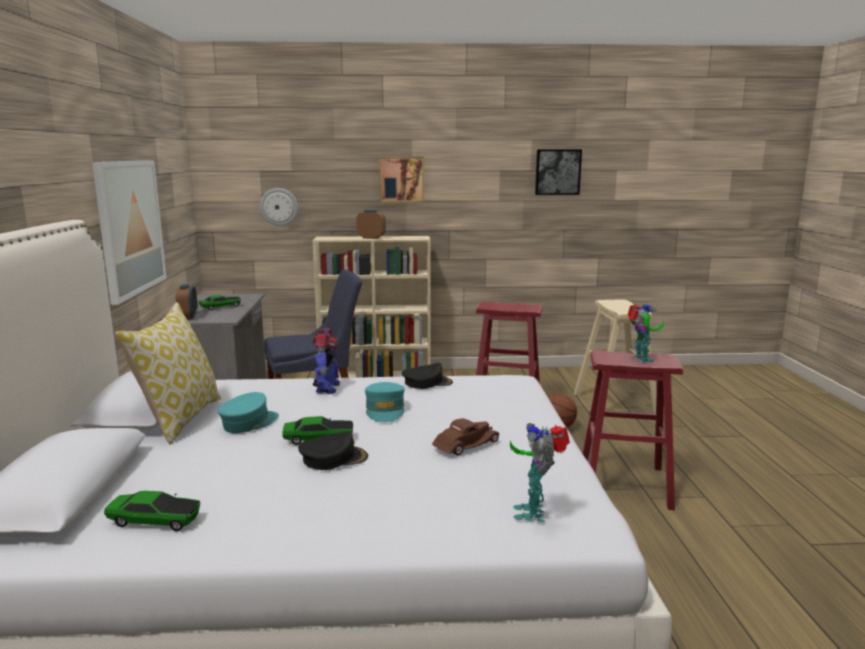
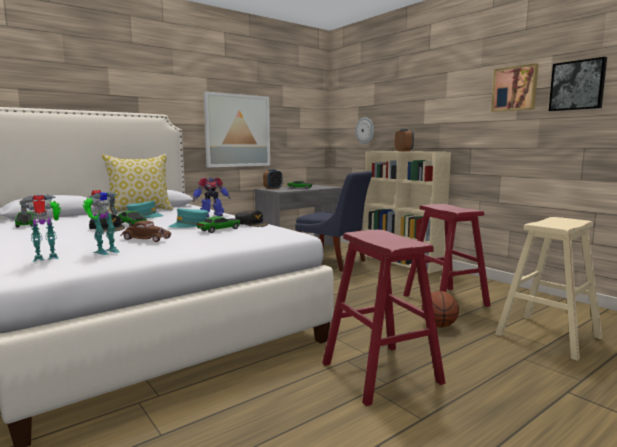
camera: 55 degrees right, 5 degrees down
(401, 179) = (437, 105): picture -> picture (515, 89)
(444, 402) = (219, 230): none -> toy car
(641, 360) = (385, 239): toy robot -> toy robot (105, 251)

